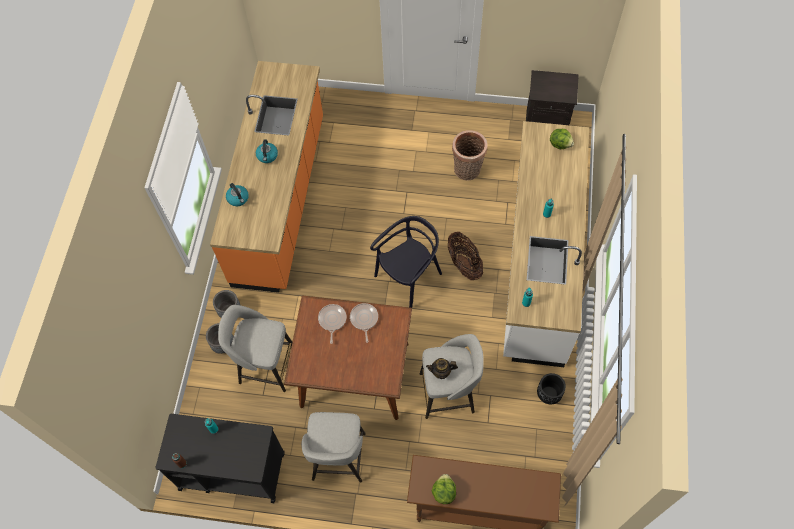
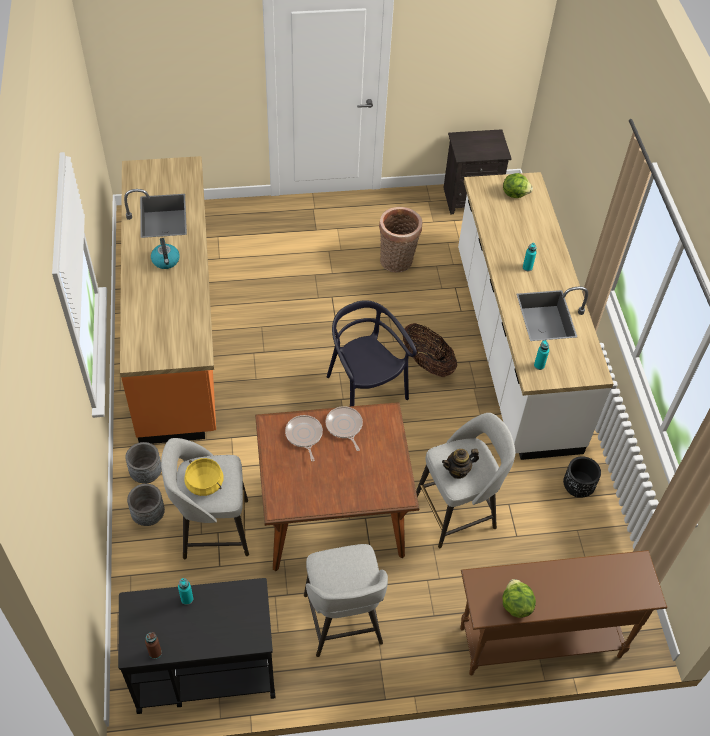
camera: 20 degrees left, 10 degrees down
(238, 198) = (142, 314): kettle -> none
(253, 340) = (205, 483): none -> yellow cooking pot
(409, 277) = (365, 390): black chair -> black chair turned 60 degrees counterclockwise

